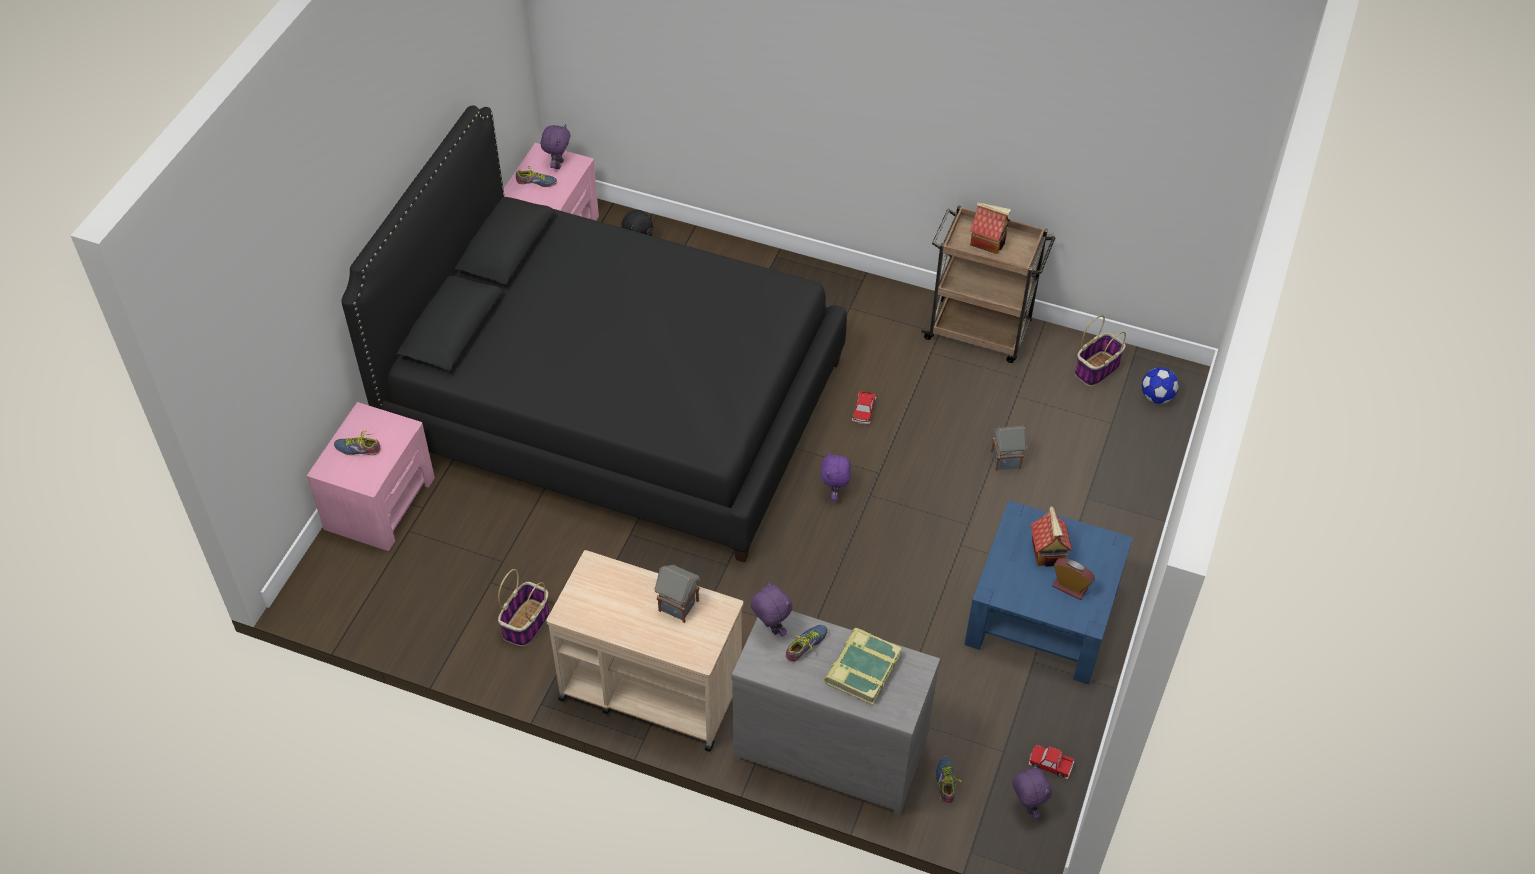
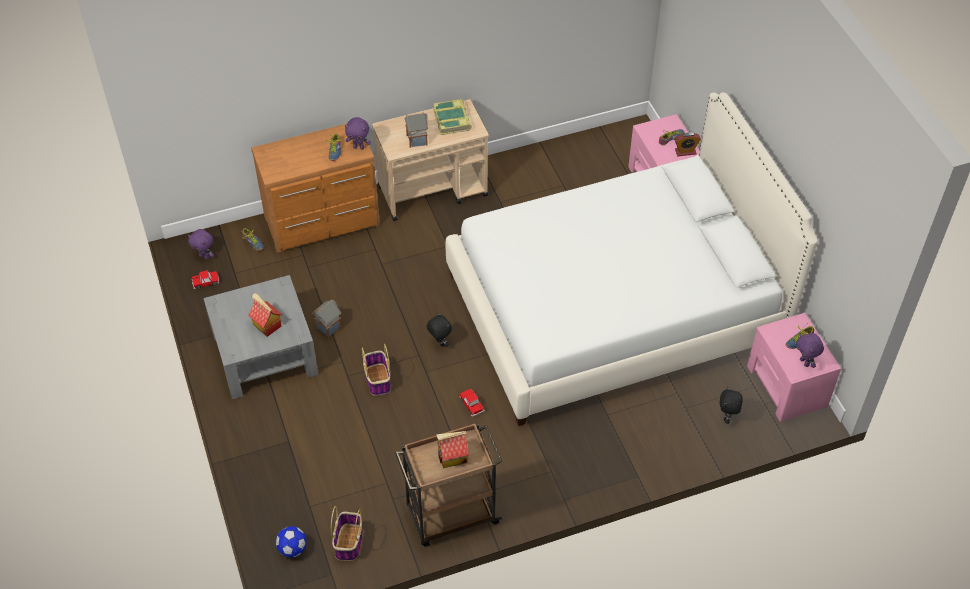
camera: 140 degrees right, 0 degrees up
(526, 624) = (523, 179): basket -> basket (377, 379)
(615, 403) = (615, 309): black bed -> white bed
(830, 746) = (323, 222): grey dresser -> brown dresser
(835, 493) = (439, 343): purple plush toy -> black plush toy
(861, 669) = (298, 157): book -> book (452, 120)
(1006, 459) = (357, 432): toy house -> toy house (328, 327)
(1042, 614) = (264, 353): blue coffee table -> grey coffee table
(1070, 587) = (240, 314): alarm clock -> alarm clock (685, 151)

